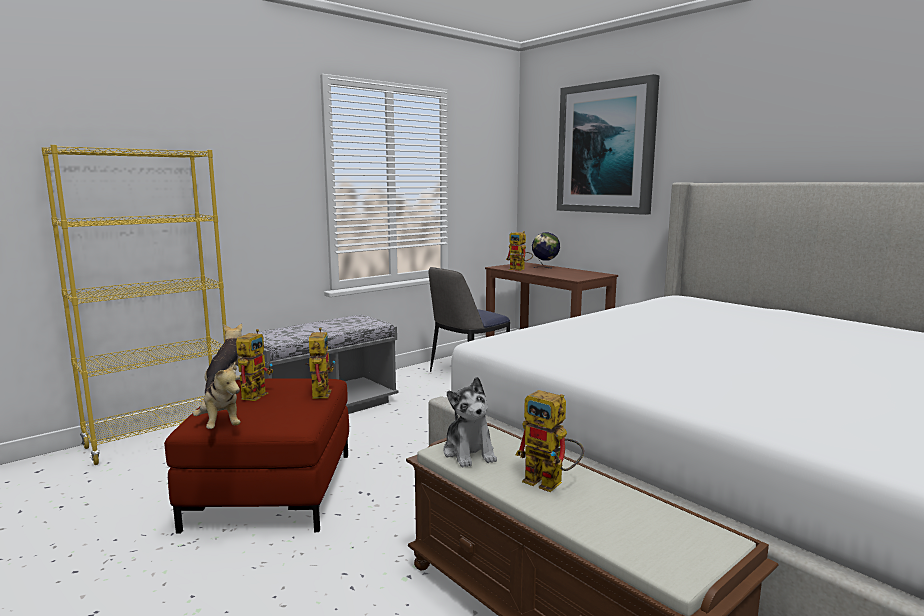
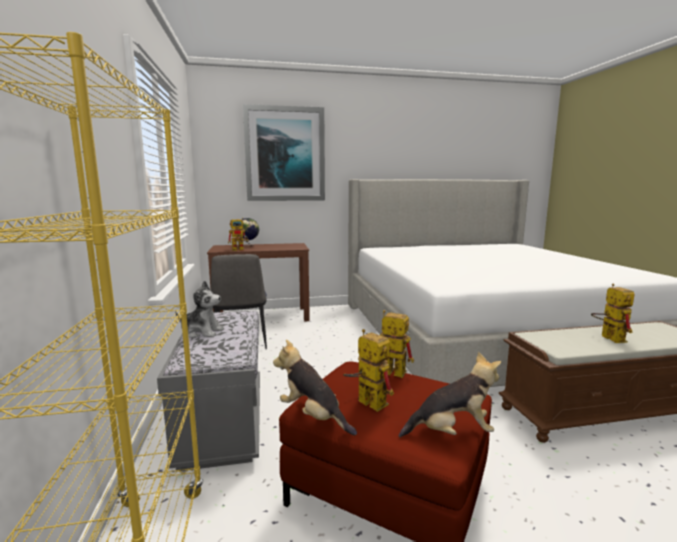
camera: 60 degrees left, 0 degrees up
(469, 453) = (563, 345): plush toy -> plush toy (202, 332)
(551, 483) = (608, 337): toy robot -> toy robot turned 75 degrees counterclockwise

